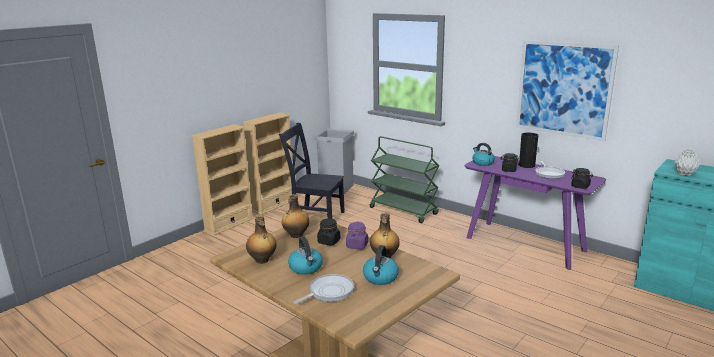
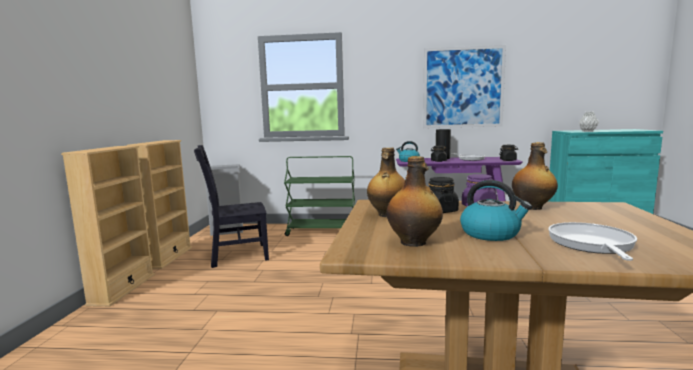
camera: 35 degrees left, 10 degrees down
(380, 278) = (587, 220): kettle -> none

